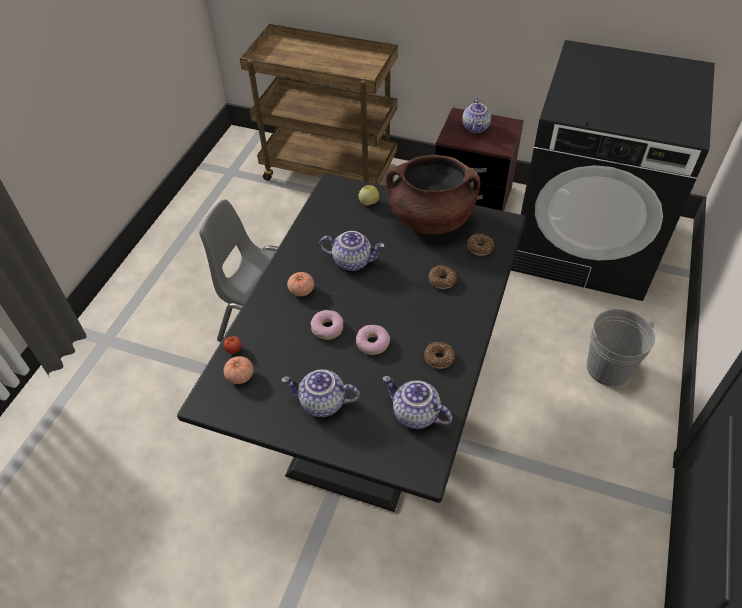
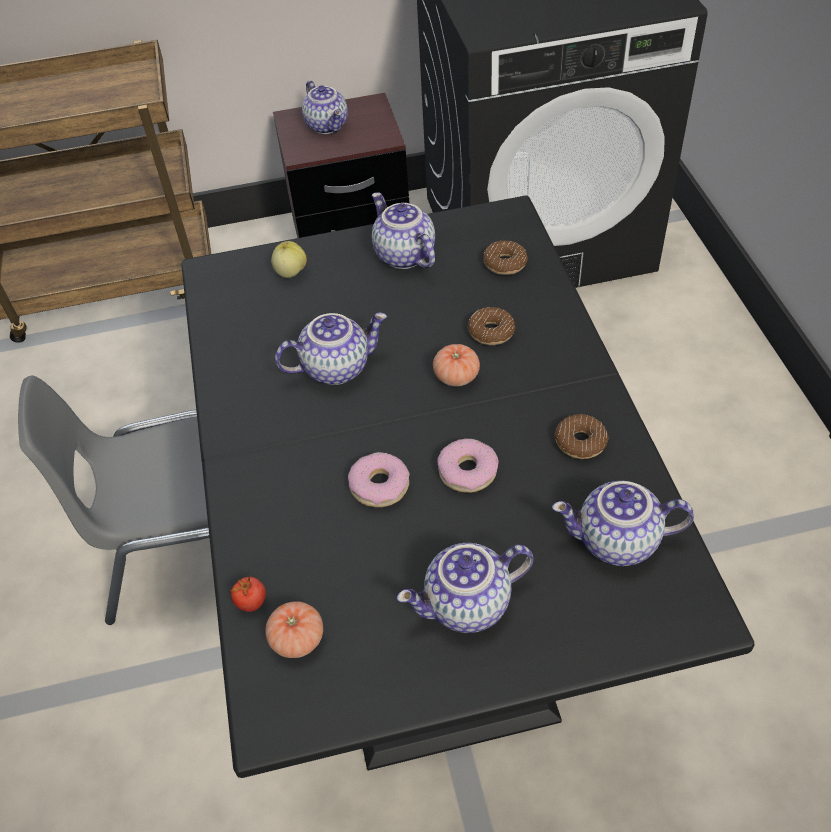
camera: 30 degrees left, 0 degrees up
(301, 290) = (290, 449): tomato -> tomato (456, 376)
(430, 219) = (403, 255): brown cooking pot -> teapot
(608, 368) = (681, 373): grey bucket -> none

